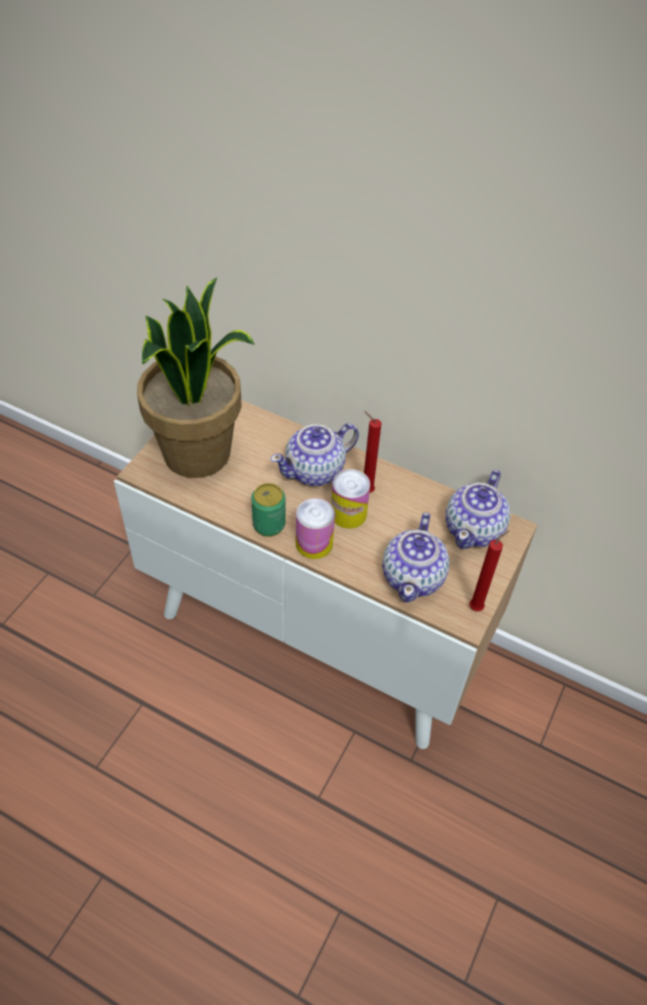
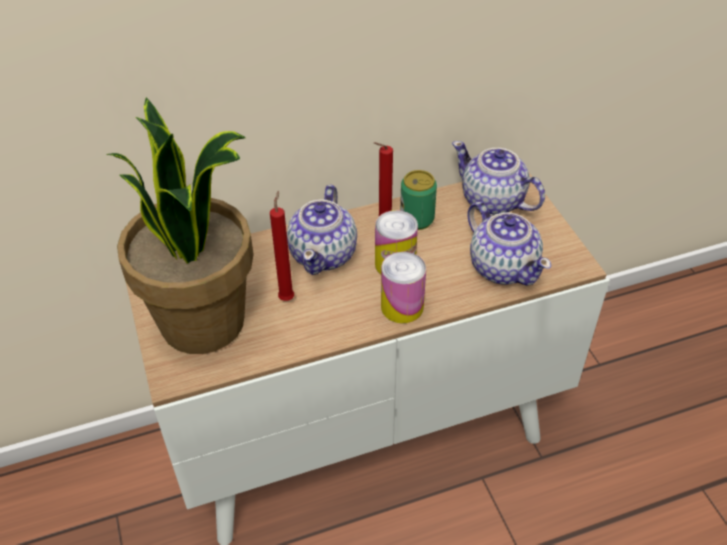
camera: 45 degrees left, 5 degrees down
(269, 525) = (347, 324): can -> can (417, 219)
(474, 529) = (493, 201): teapot -> teapot turned 150 degrees clockwise
(477, 607) = (570, 250): red candle -> red candle (287, 297)

